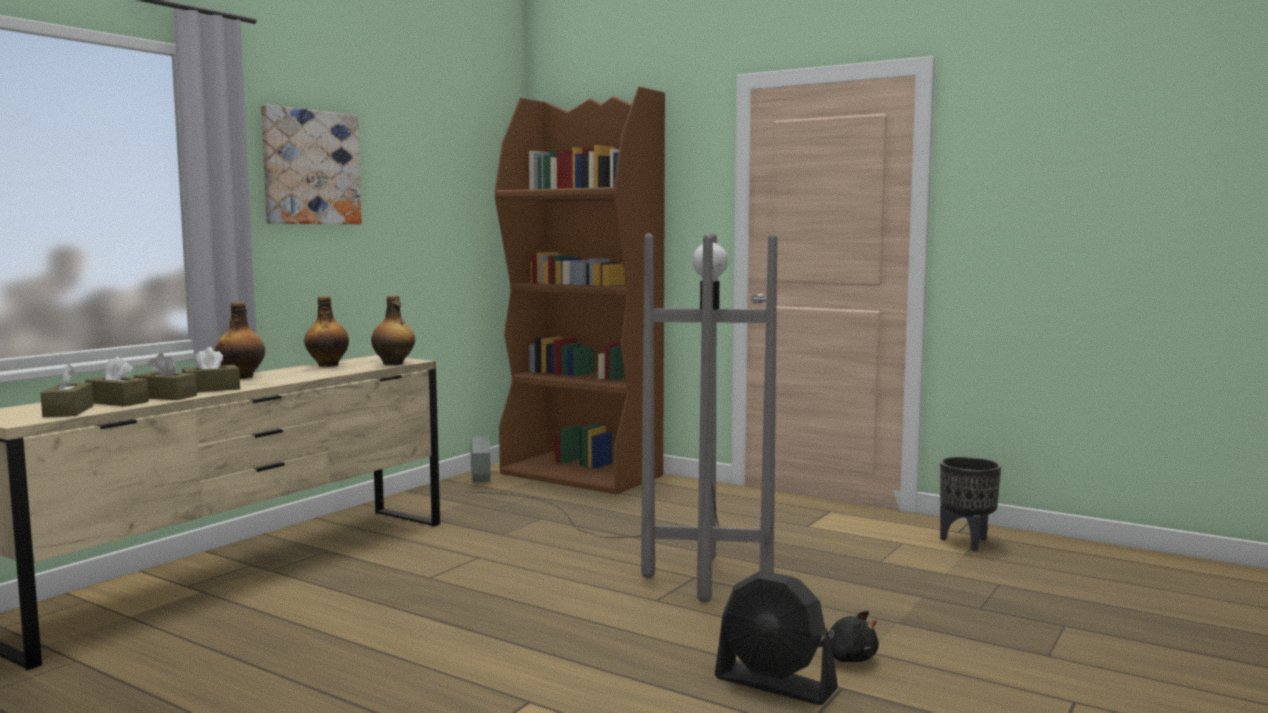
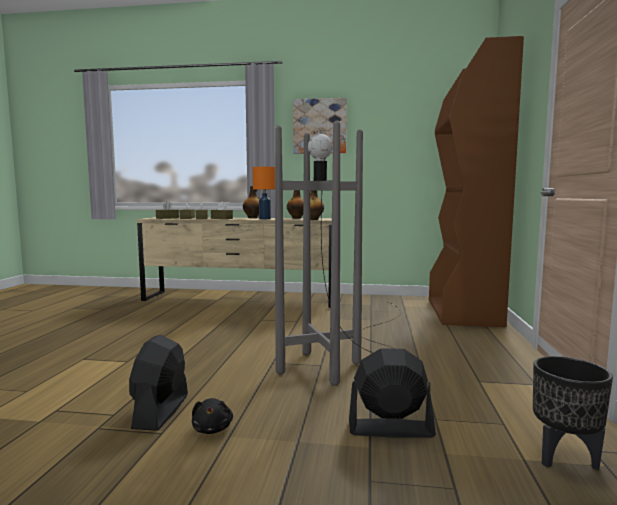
camera: 65 degrees right, 0 degrees up
(301, 375) = (265, 219): none -> orange table lamp
(480, 482) = (408, 300): grey planter -> none
(890, 581) = (390, 428): none -> black fan

